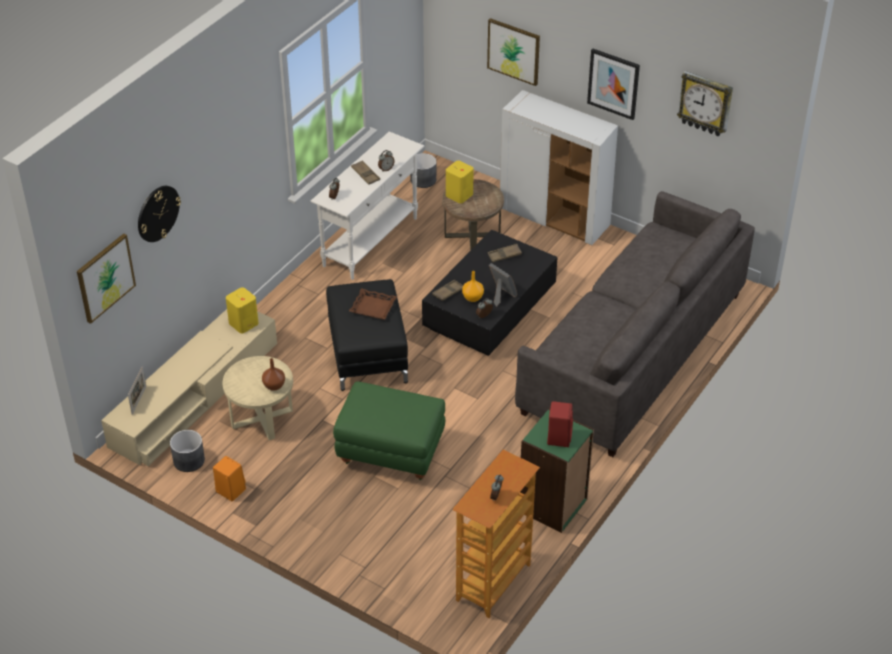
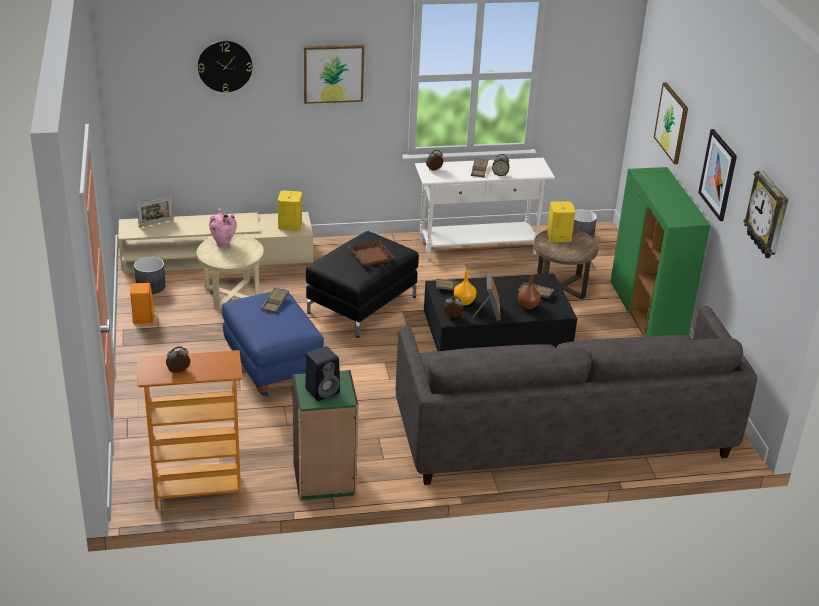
camera: 45 degrees right, 10 degrees down
(105, 277) = (150, 89): picture -> picture (333, 73)
(242, 378) = (223, 243): none -> pink vase
(274, 386) = (233, 260): brown vase -> brown vase (527, 306)
(374, 398) = (275, 303): none -> brown tray
(390, 454) = (272, 368): green ottoman -> blue ottoman
(555, 218) = (647, 314): white cabinet -> green cabinet
(559, 437) = (323, 390): red speaker -> black speaker

